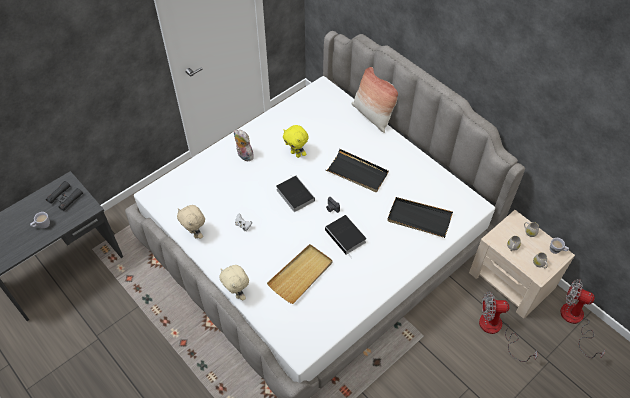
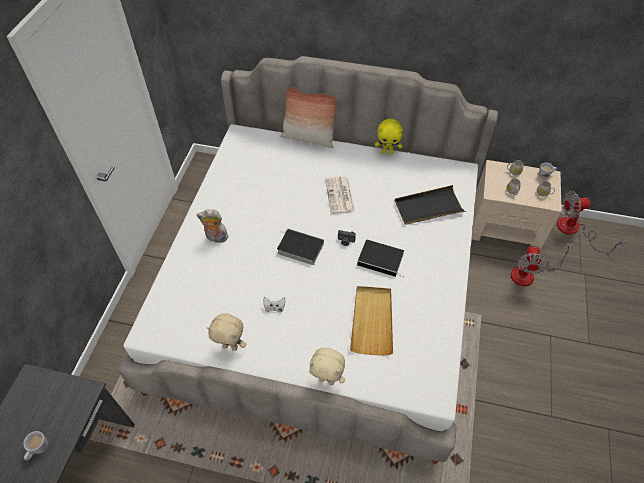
camera: 35 degrees left, 0 degrees up
(65, 198) = (44, 399): black binoculars -> none
(296, 154) = (268, 209): yellow plush toy -> yellow plush toy (387, 152)
(357, 172) = (340, 196): black tray -> newspaper
(496, 330) = (529, 273): fan -> fan turned 45 degrees counterclockwise

